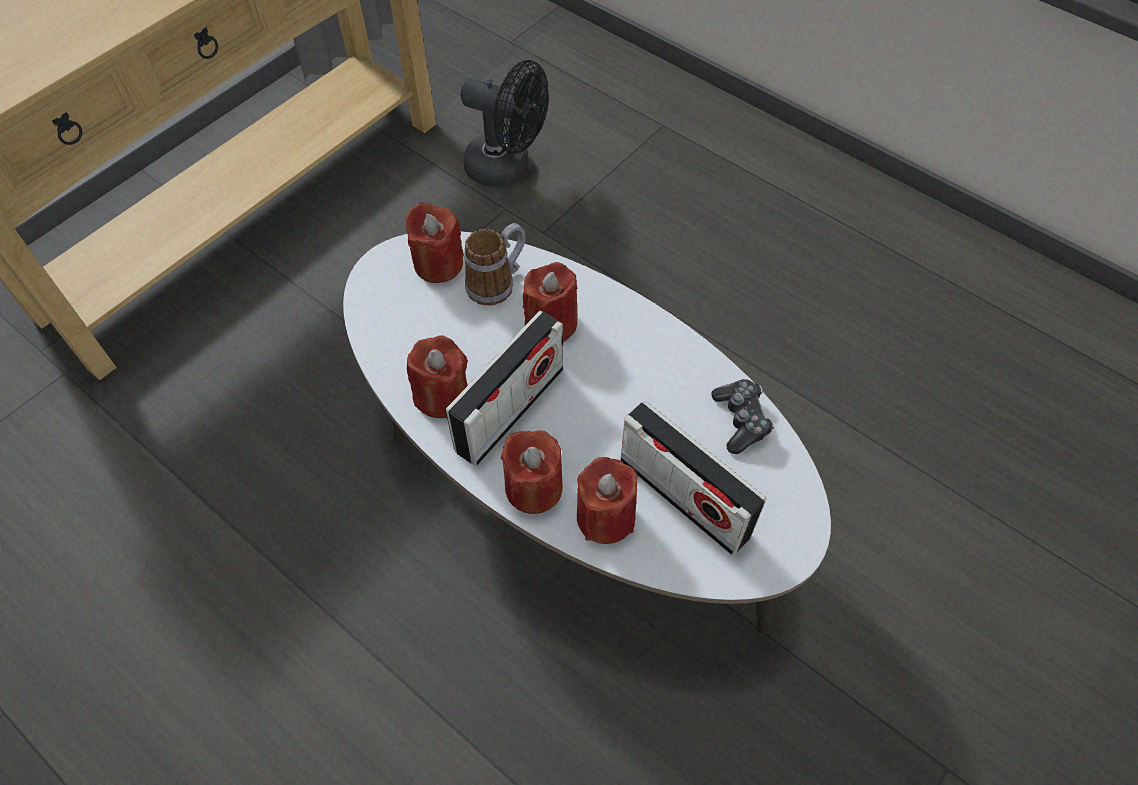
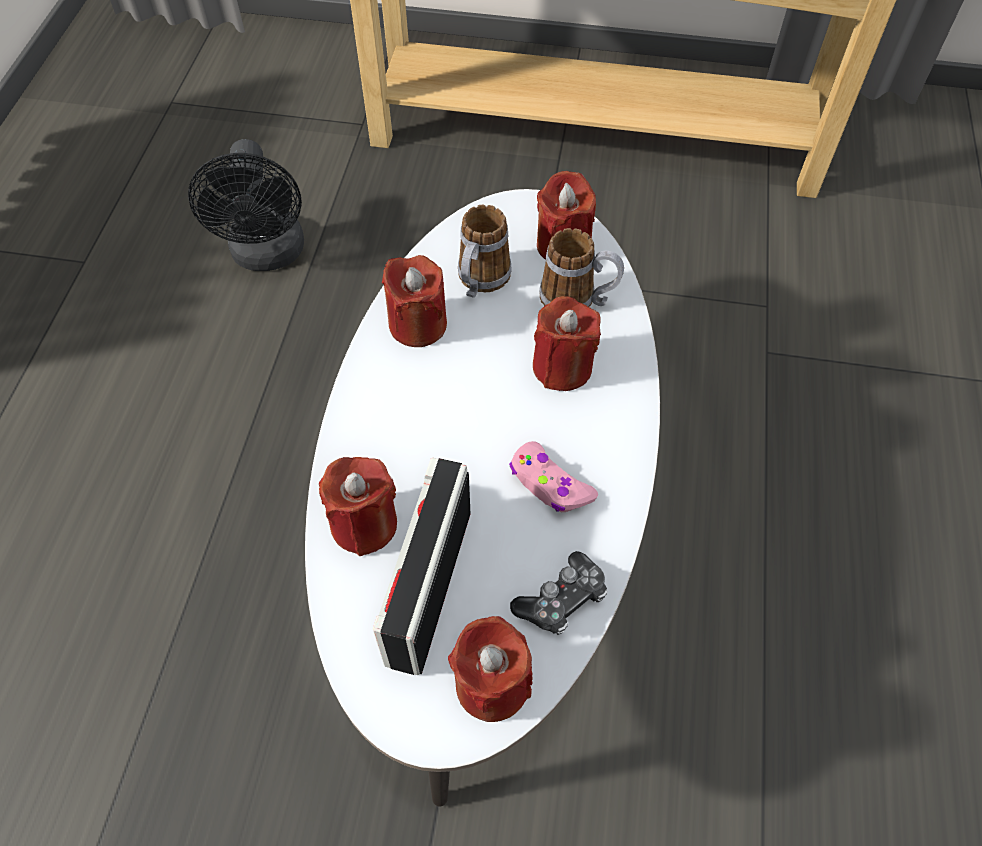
camera: 60 degrees right, 0 degrees up
(432, 334) = (480, 282): none -> mug
(507, 168) = (818, 281): black fan -> black fan (268, 255)
(510, 409) = (437, 384): radio -> none
(533, 488) = (361, 446): red candle -> red candle (491, 684)
(646, 381) = (549, 484): none -> pink game controller

